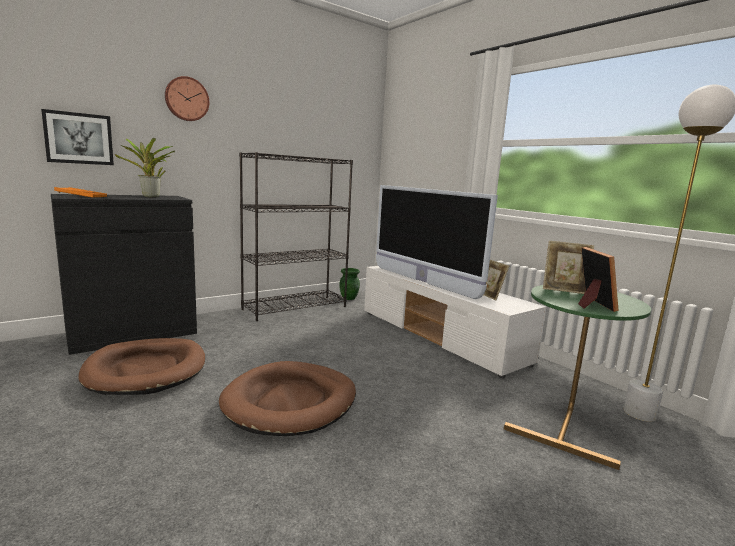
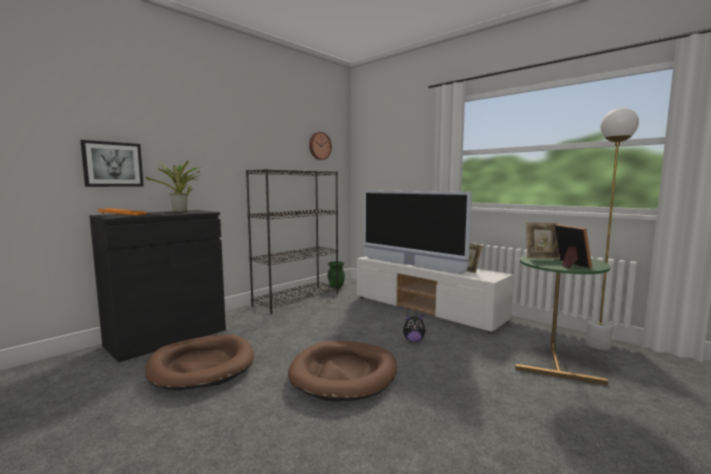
camera: 10 degrees left, 5 degrees down
(186, 99) = (202, 127): wall clock -> wall clock (319, 146)
(398, 374) = (413, 340): none -> plush toy

